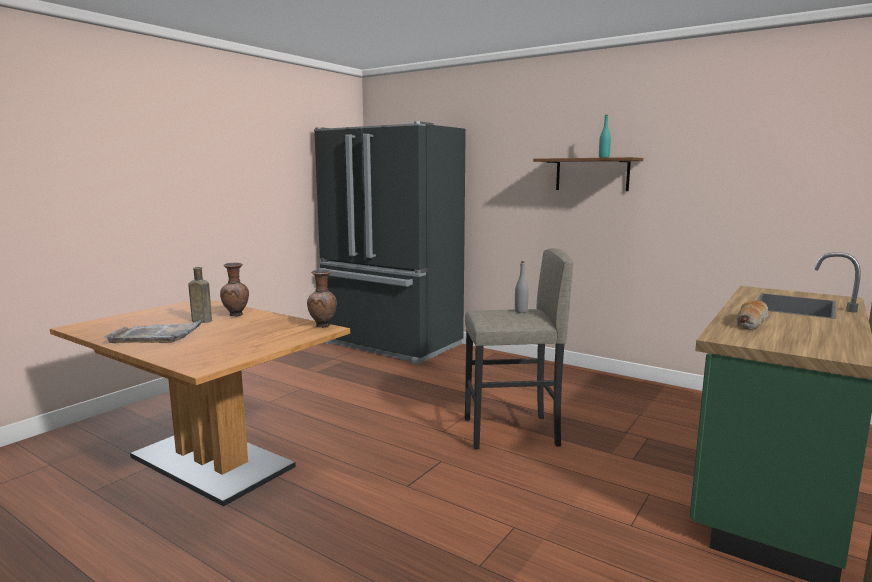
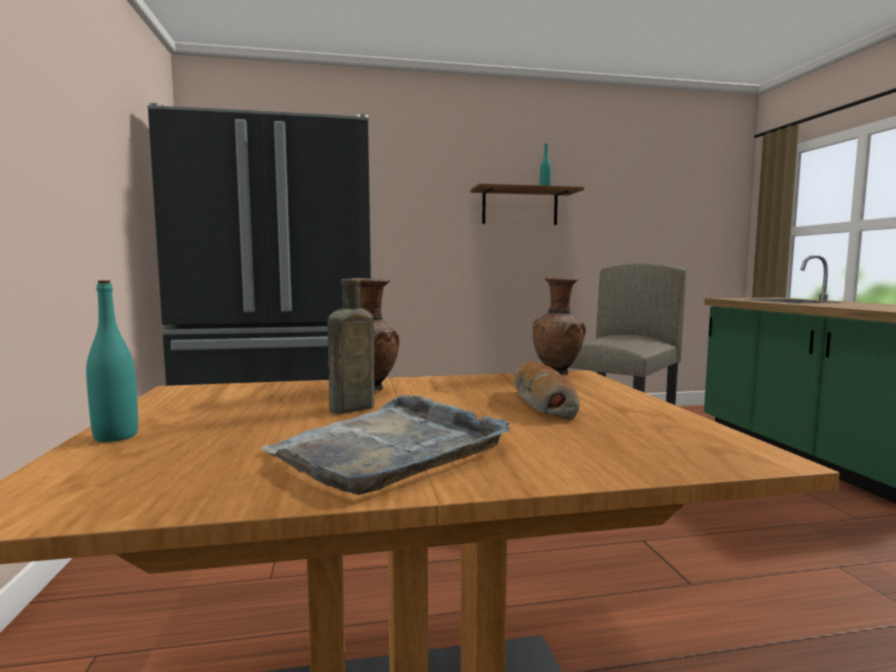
camera: 45 degrees left, 5 degrees down
(134, 314) = (116, 436): none -> turquoise bottle
(521, 311) = (623, 336): grey bottle -> none
(751, 322) = (849, 306): bread -> bread (540, 403)

